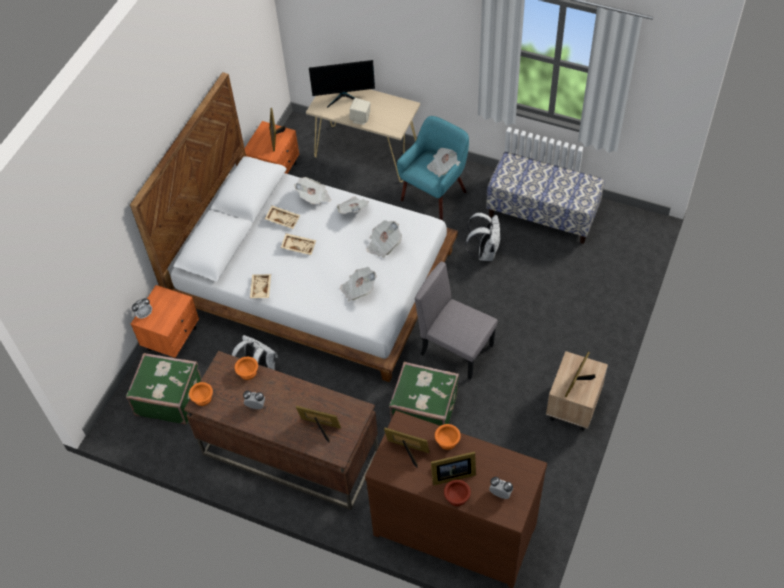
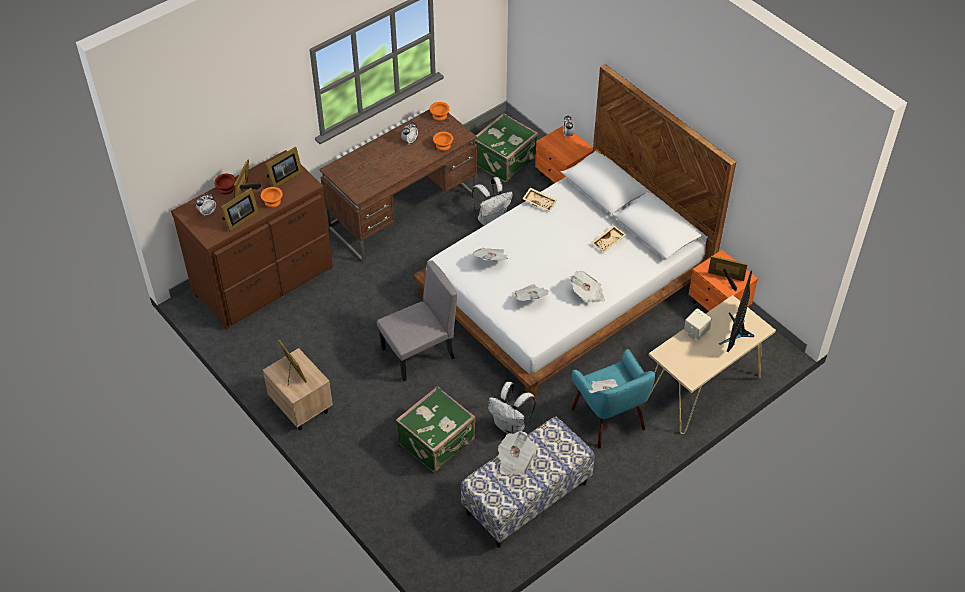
camera: 115 degrees right, 5 degrees down
(299, 246) = (569, 241): beige tray -> none
(314, 197) = (622, 273): newspaper -> newspaper (514, 460)
(320, 428) = (362, 168): picture frame -> picture frame (240, 220)
(424, 408) = (378, 306): green suitcase -> green suitcase (438, 442)

